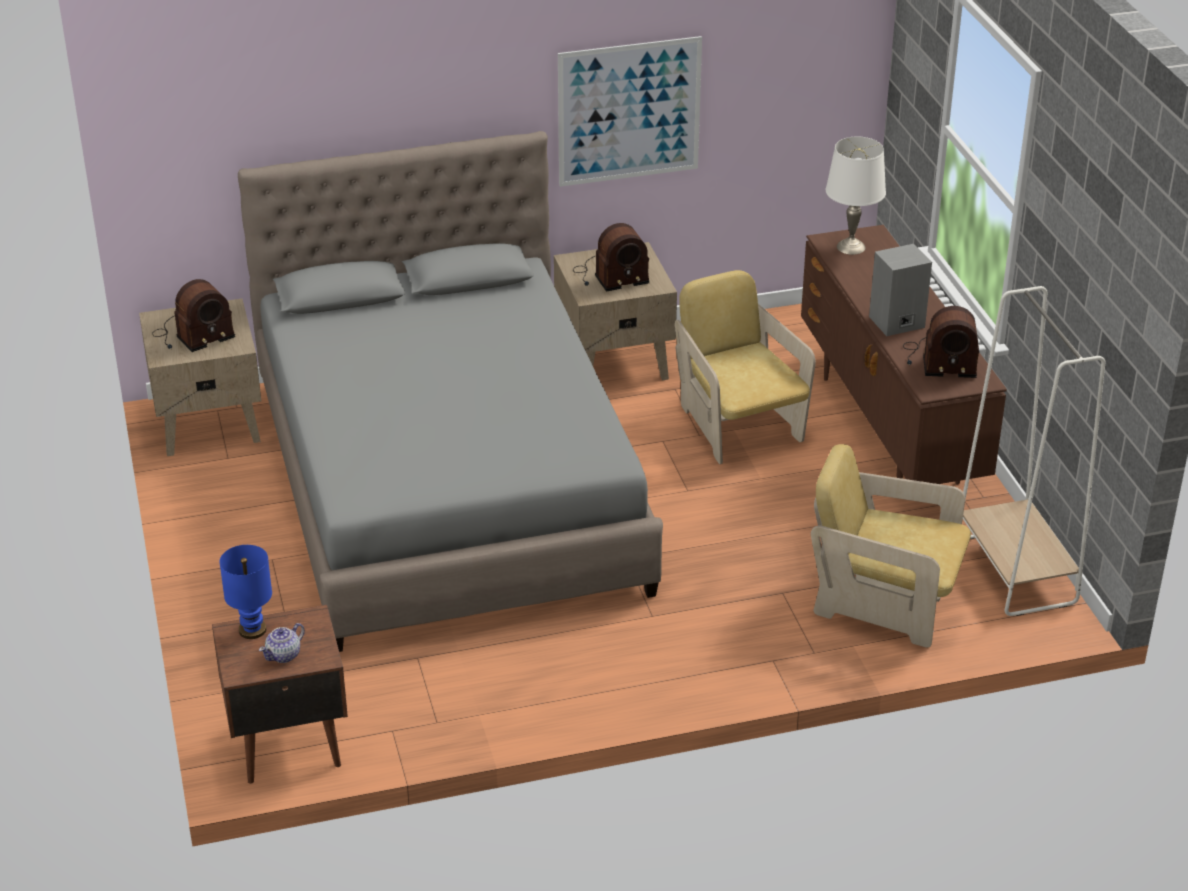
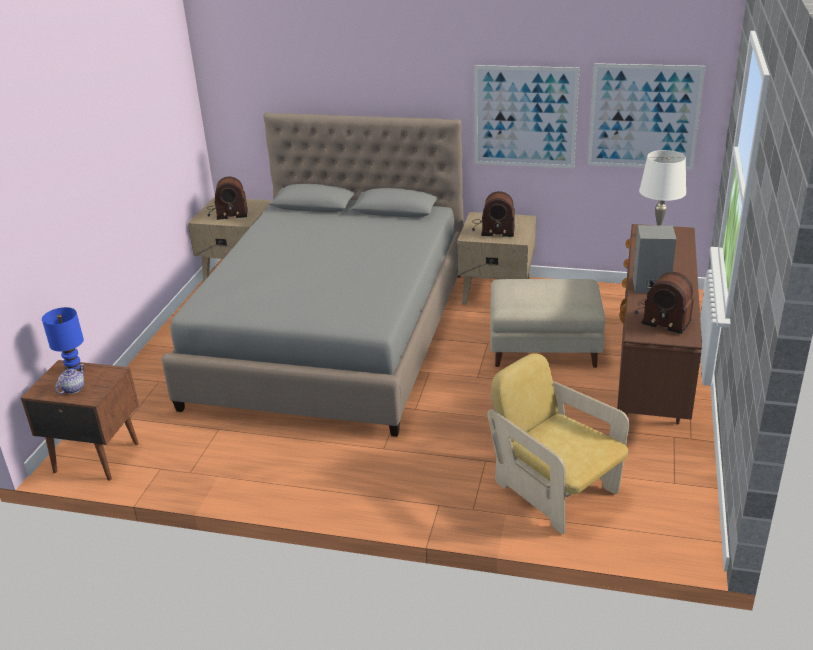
camera: 30 degrees right, 5 degrees down
(284, 655) = (73, 389): teapot -> teapot turned 135 degrees clockwise
(738, 426) = (545, 347): yellow armchair -> beige ottoman
(786, 86) = (644, 117): none -> picture
(1015, 572) = (677, 499): clothes rack -> none

